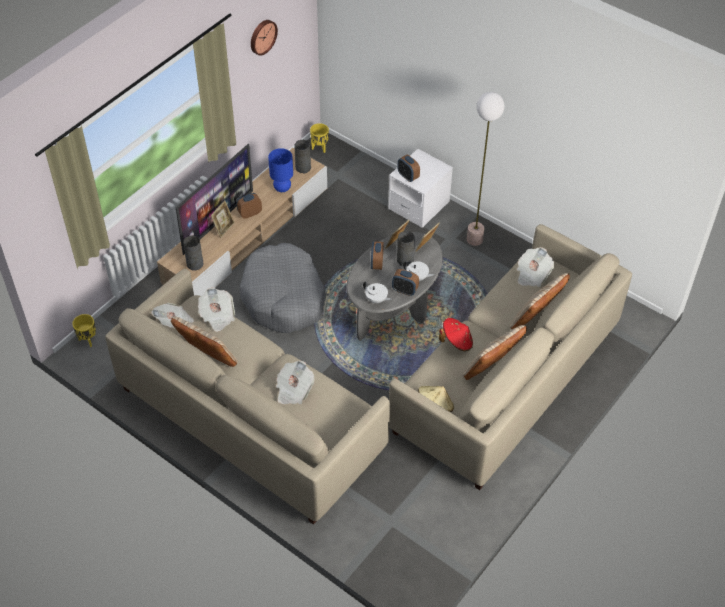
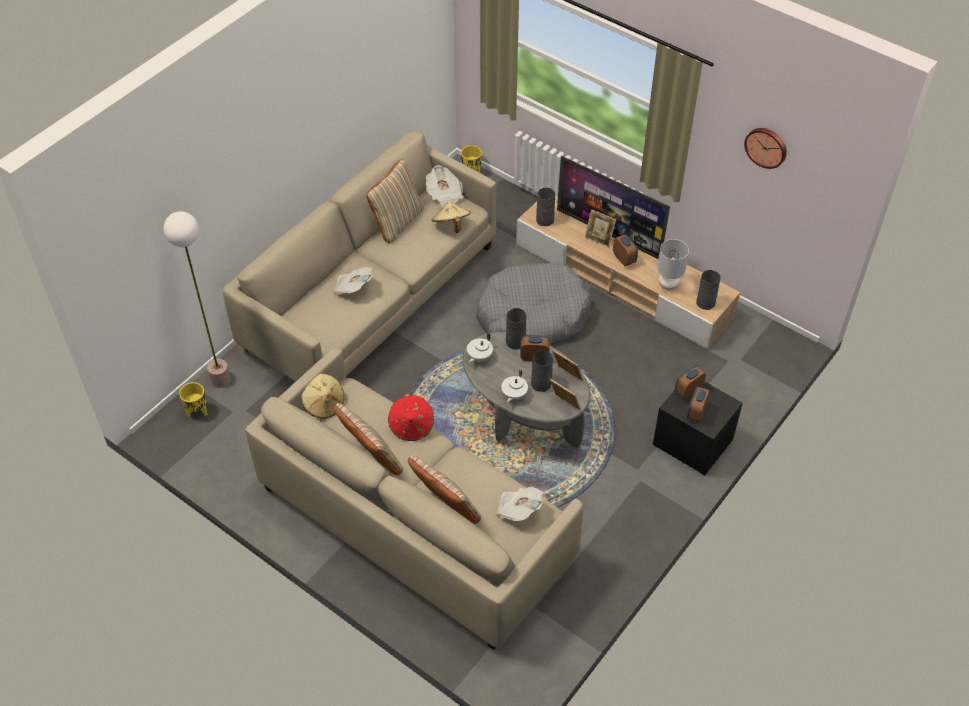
camera: 90 degrees right, 0 degrees up
(217, 316) = (451, 225): newspaper -> beige hat
(282, 188) = (668, 285): blue table lamp -> grey table lamp
(320, 148) = (779, 342): yellow planter -> yellow planter (197, 412)
(359, 275) = (516, 341): none -> grey vase
(404, 290) = (493, 383): alarm clock -> alarm clock (696, 413)
(419, 205) = (692, 443): white nightstand -> black nightstand
(474, 239) = (639, 501): floor lamp -> floor lamp (220, 379)

